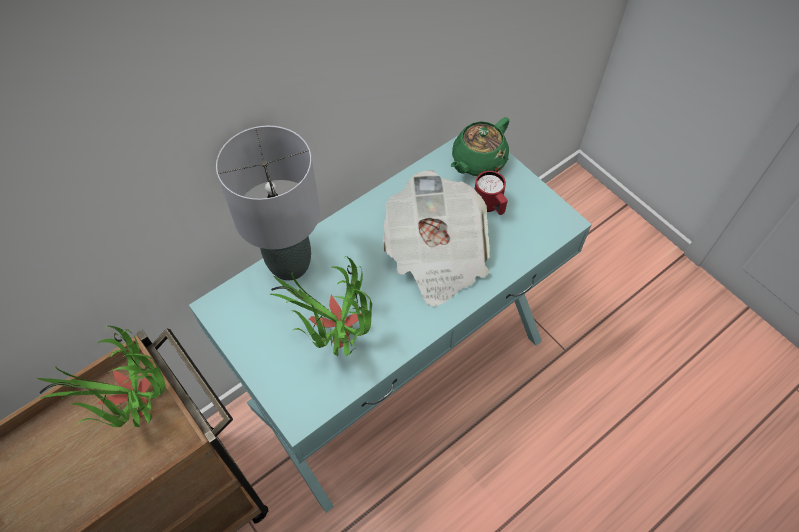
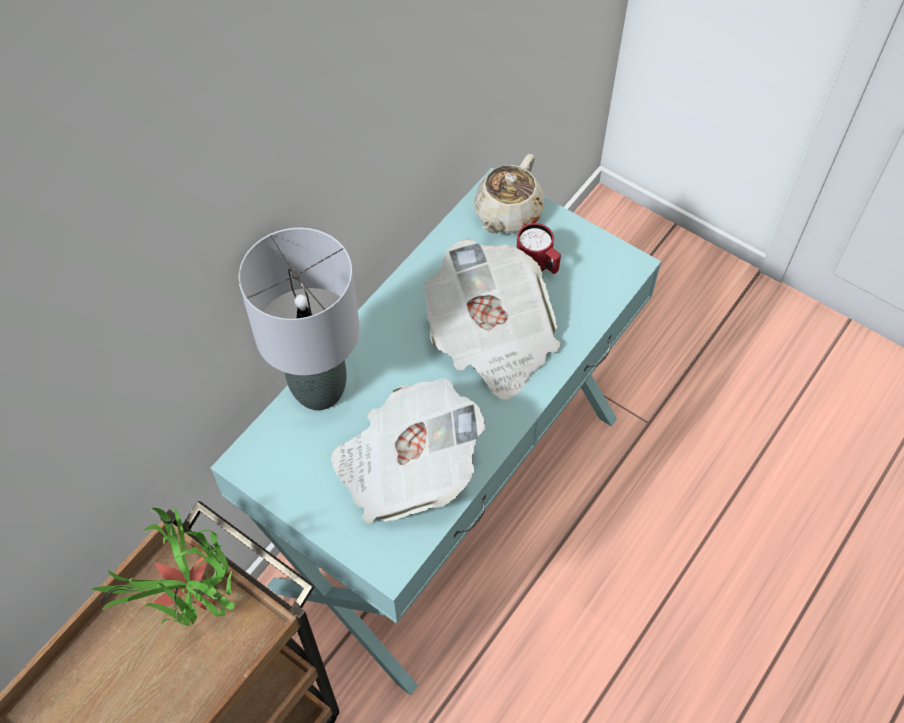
camera: 15 degrees left, 0 degrees up
(336, 341) = (405, 468): potted plant -> newspaper
(478, 161) = (507, 214): green teapot -> beige teapot

